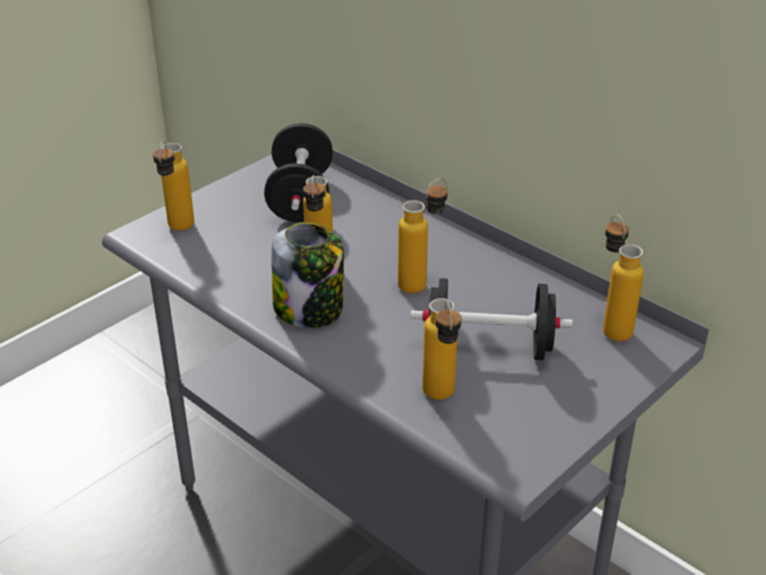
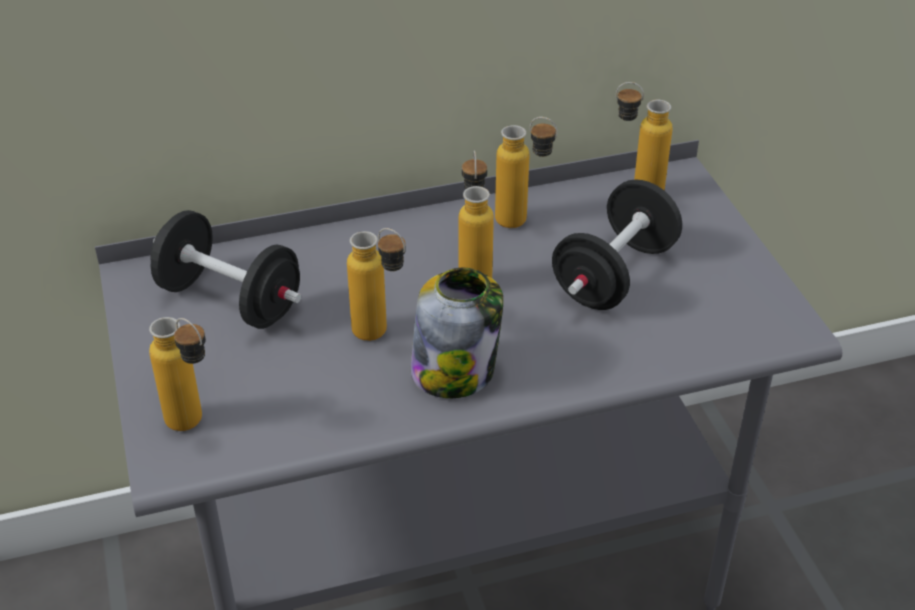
camera: 60 degrees left, 5 degrees up
(441, 399) = (669, 336): bottle -> bottle (523, 223)

